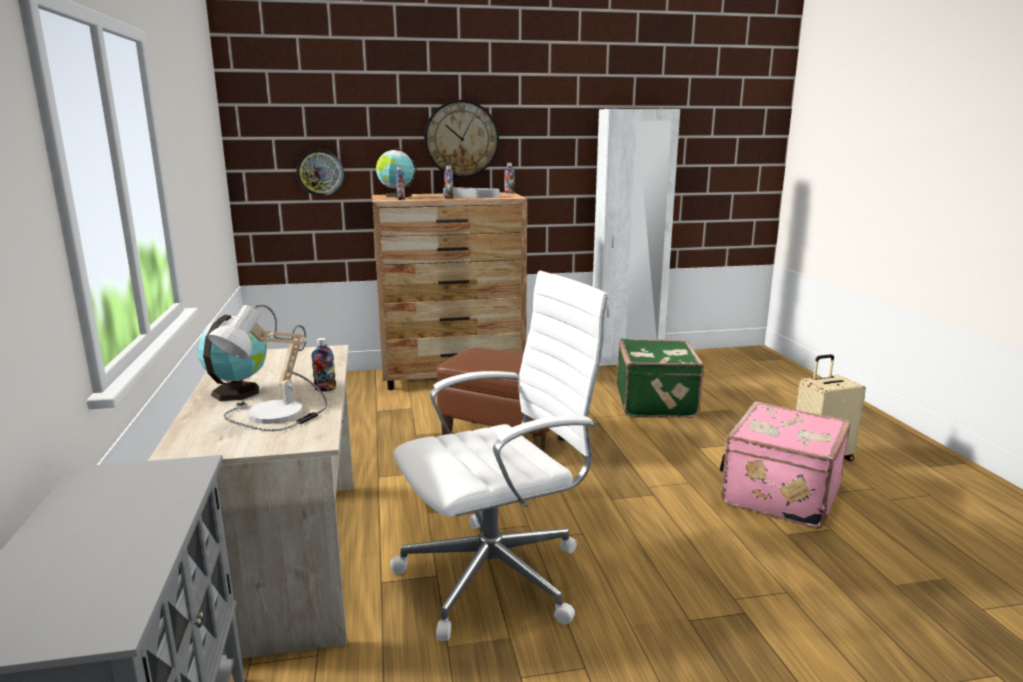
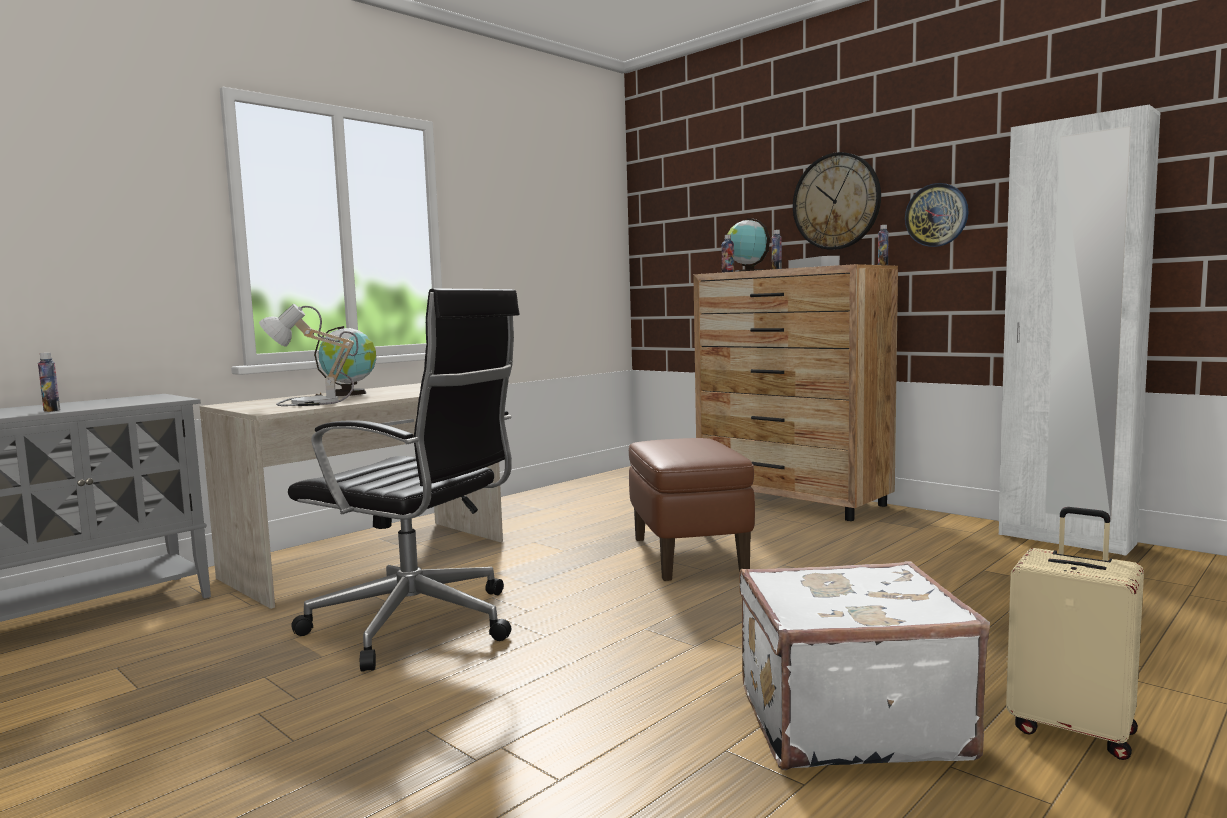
camera: 55 degrees right, 10 degrees down
(320, 172) = (697, 253): wall clock -> wall clock (936, 215)
(325, 389) = (379, 398): bottle -> bottle (52, 410)
(498, 576) = (419, 625): white office chair -> black office chair
(657, 402) = (972, 586): green suitcase -> none
(778, 494) = (847, 720): pink suitcase -> white suitcase

